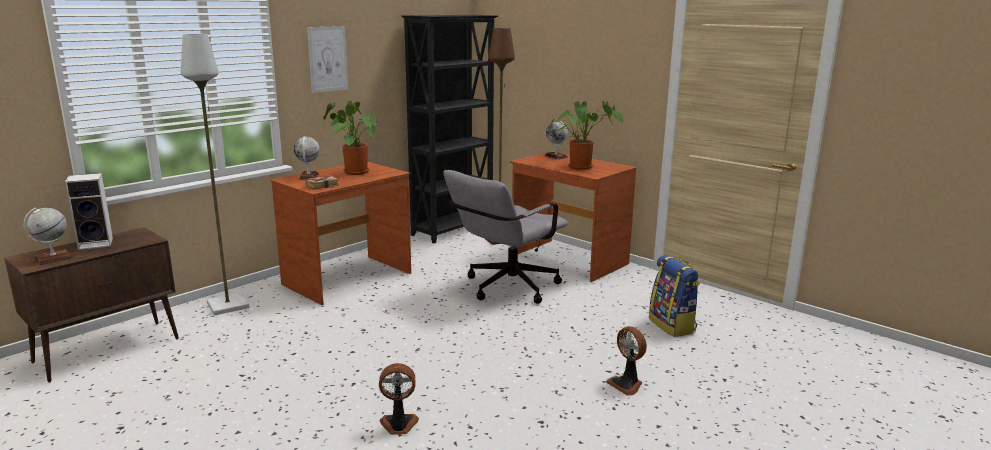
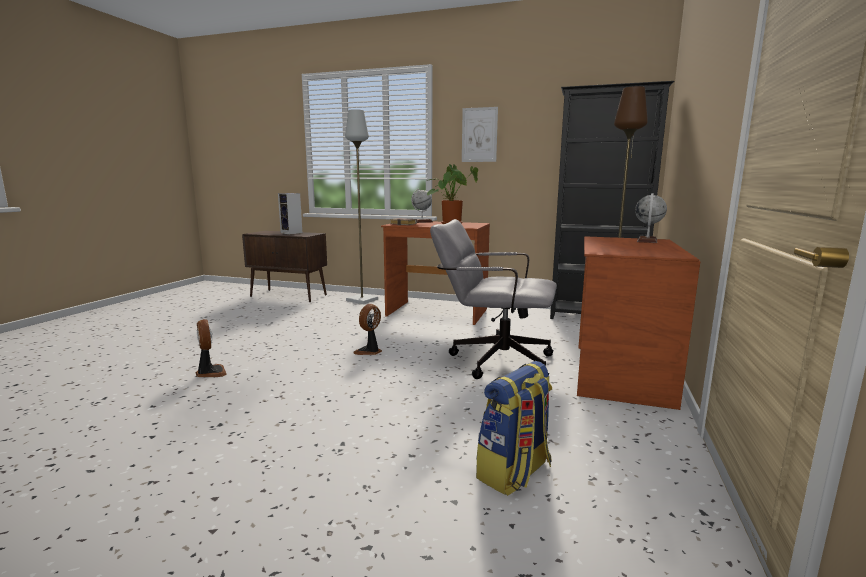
camera: 65 degrees right, 5 degrees down
(53, 258) = (265, 233): globe -> none
(582, 167) = (627, 248): potted plant -> none
(626, 384) = (314, 460): fan -> fan (369, 351)

